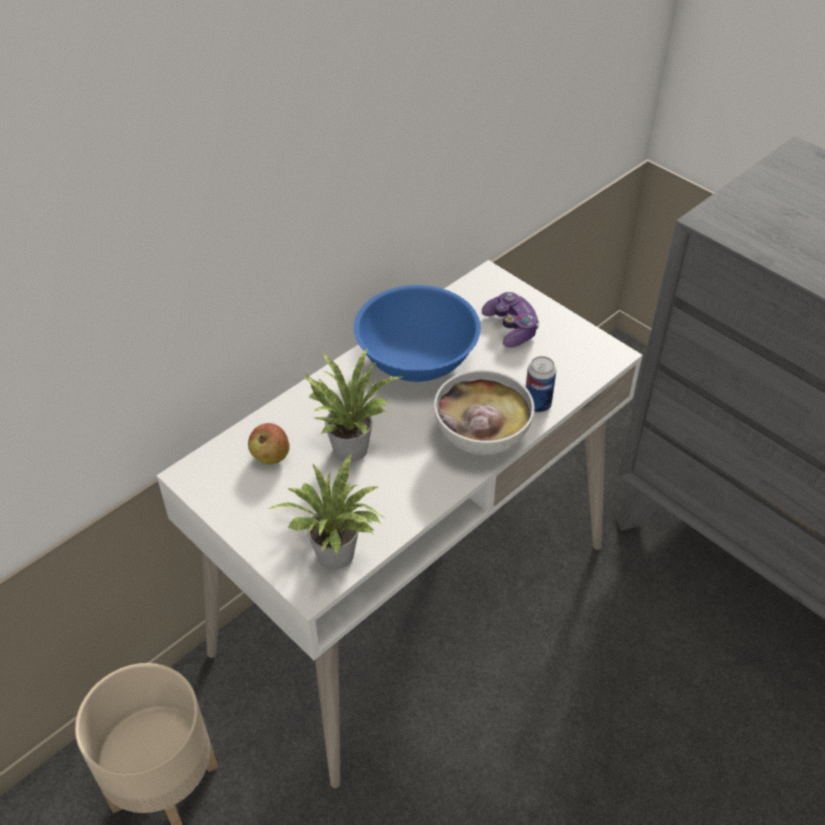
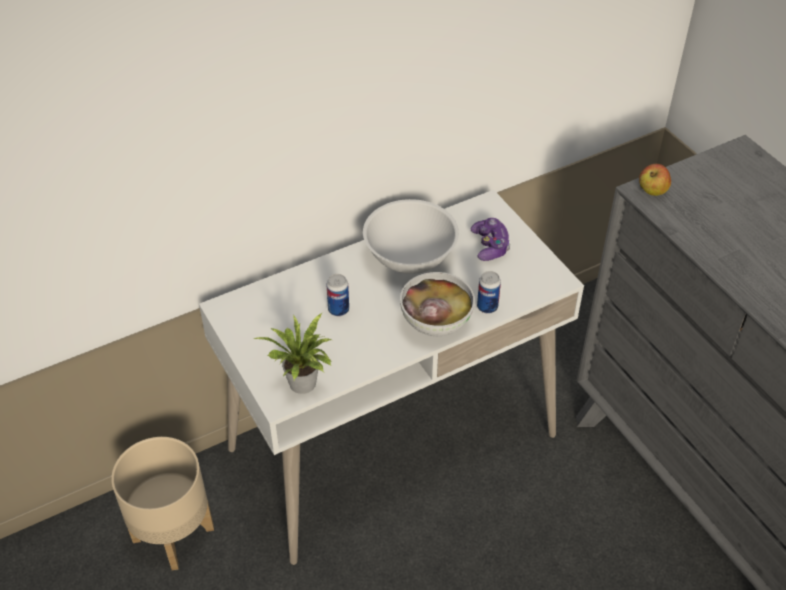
camera: 15 degrees right, 0 degrees up
(270, 456) = (280, 306): apple -> apple (652, 191)
(349, 445) = (338, 310): potted plant -> can
(417, 359) = (410, 256): blue bowl -> white bowl

